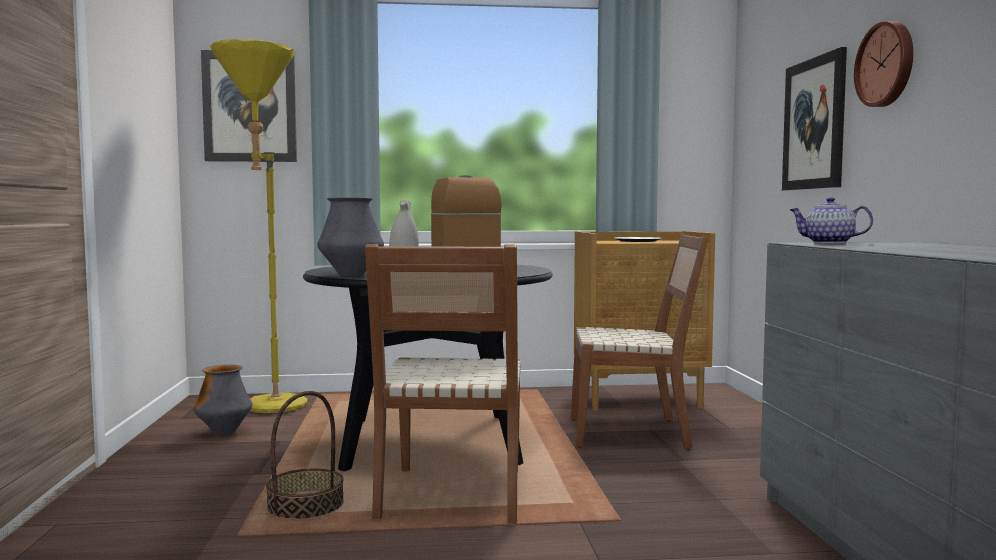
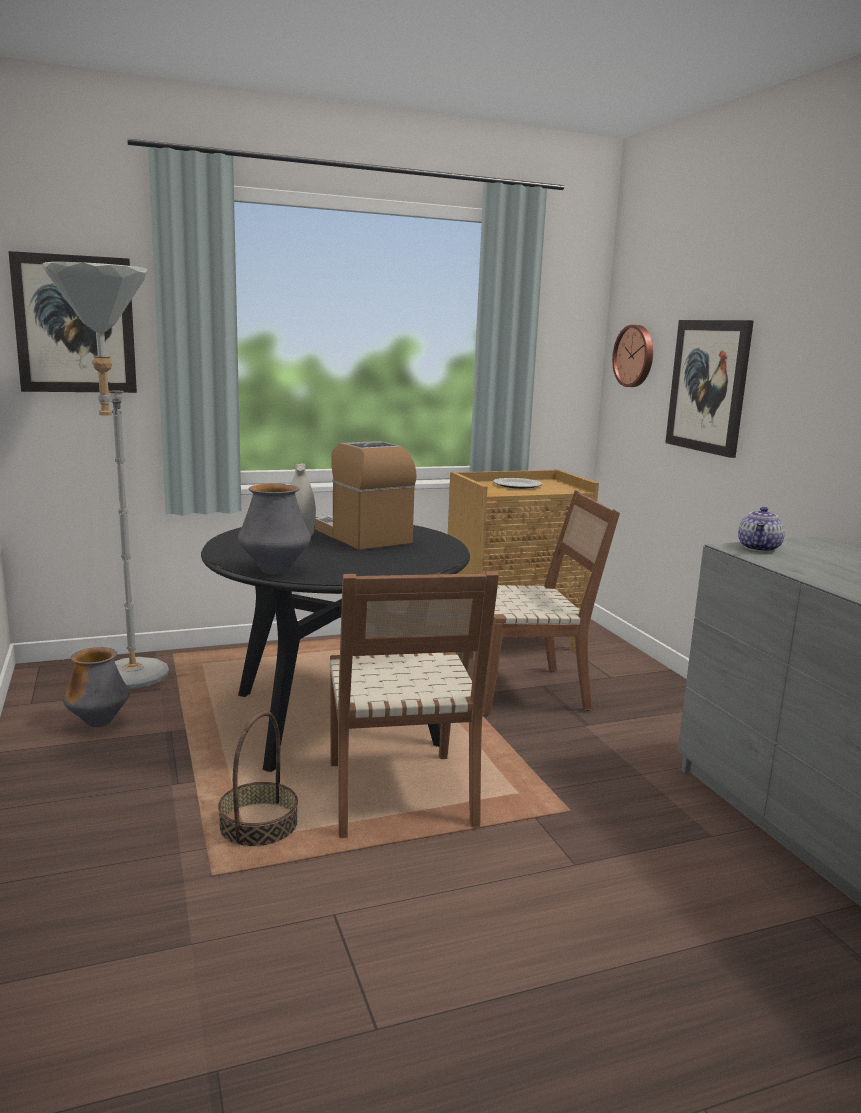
camera: 15 degrees left, 10 degrees up
(266, 409) = (125, 682): yellow floor lamp -> grey floor lamp
(828, 243) = (760, 548): teapot -> teapot turned 75 degrees counterclockwise
(887, 64) = (799, 353): wall clock -> wall clock (635, 356)

